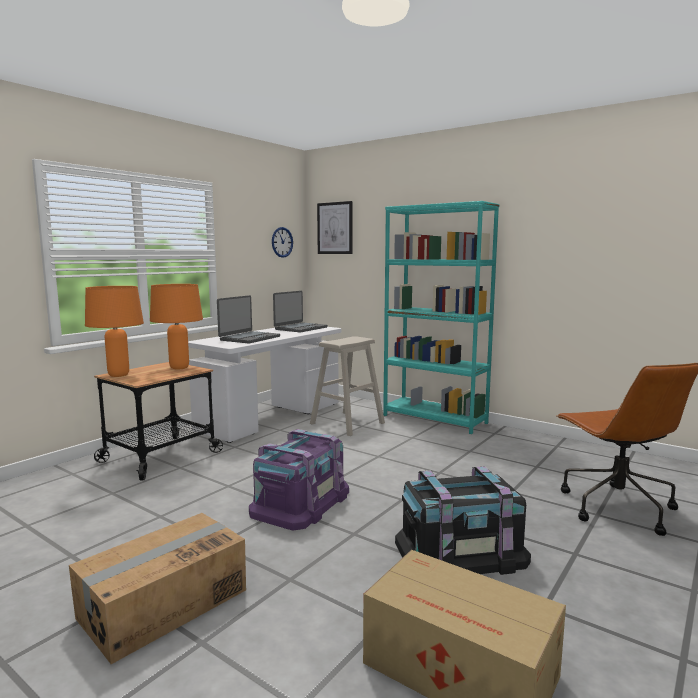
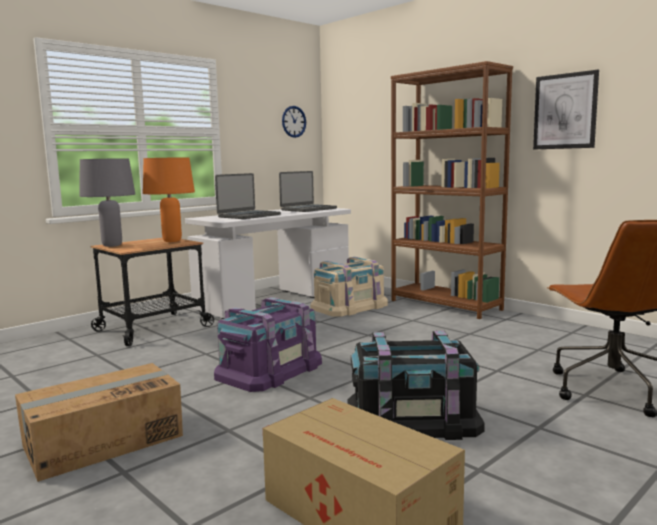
camera: 10 degrees right, 0 degrees up
(119, 375) = (112, 245): orange table lamp -> grey table lamp
(335, 228) = (348, 105): picture -> picture (565, 111)
(347, 423) = (349, 306): beige stool -> beige storage box
(434, 419) = (445, 305): turquoise bookcase -> brown bookcase

